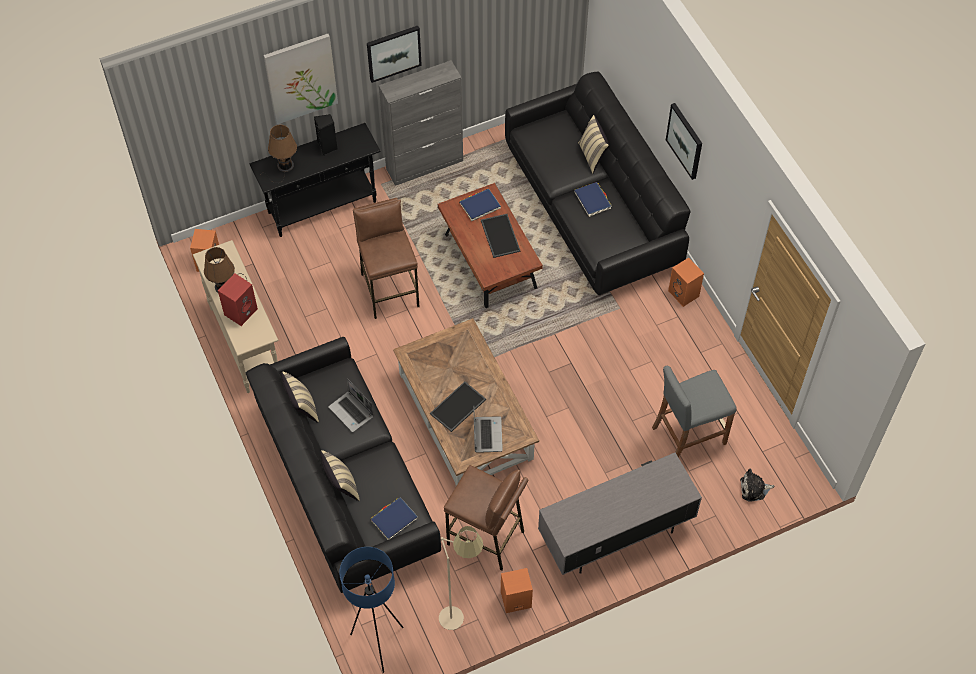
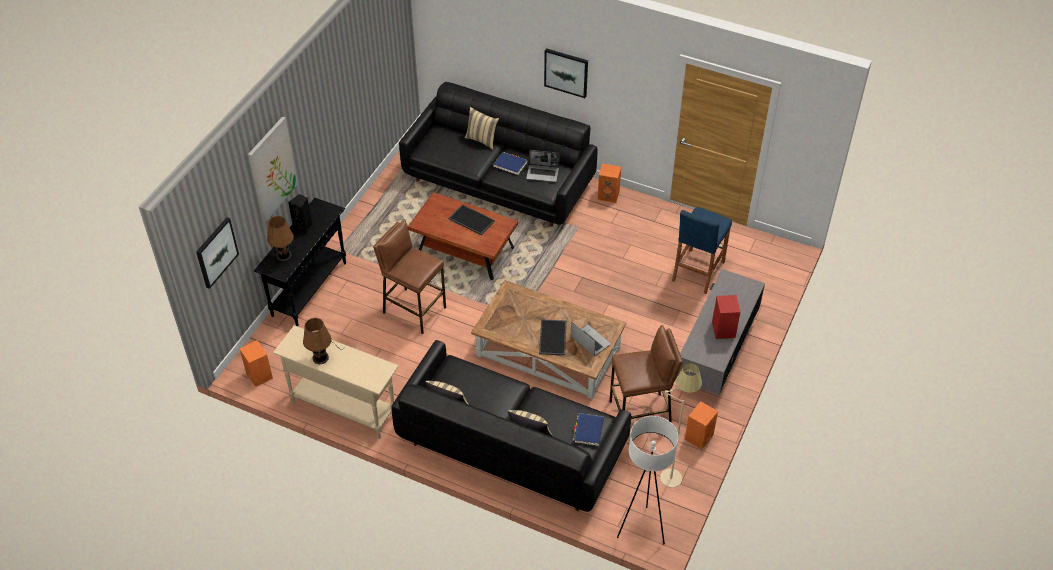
camera: 40 degrees left, 10 degrees down
(241, 311) = (351, 364): red speaker -> red speaker (722, 329)
(352, 412) = (487, 386): laptop -> laptop (543, 173)
(378, 644) = (641, 529): blue floor lamp -> white floor lamp
(393, 53) = (320, 121): picture -> picture (216, 252)
(425, 165) = (357, 221): grey cabinet -> none
(480, 206) = (438, 211): blue book -> none
(689, 435) = (698, 271): grey stool -> blue stool
(754, 489) = (767, 275): plush toy -> none

